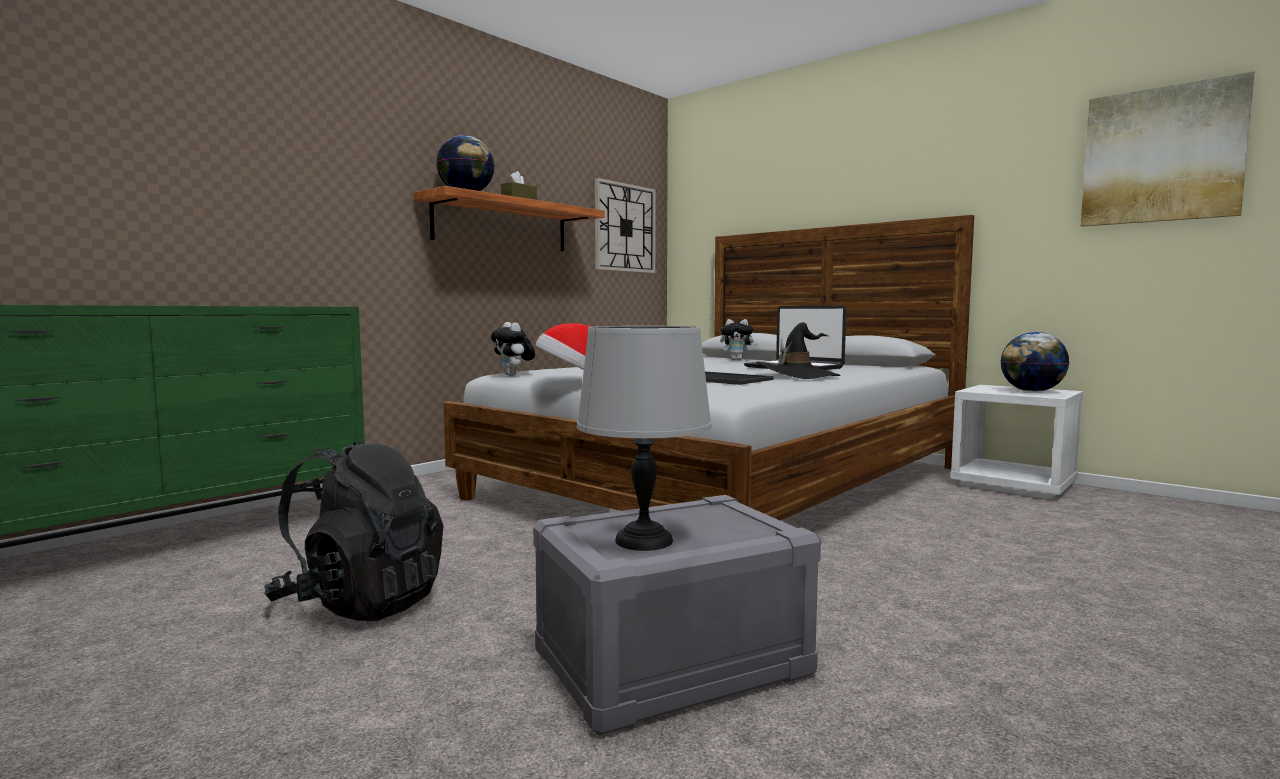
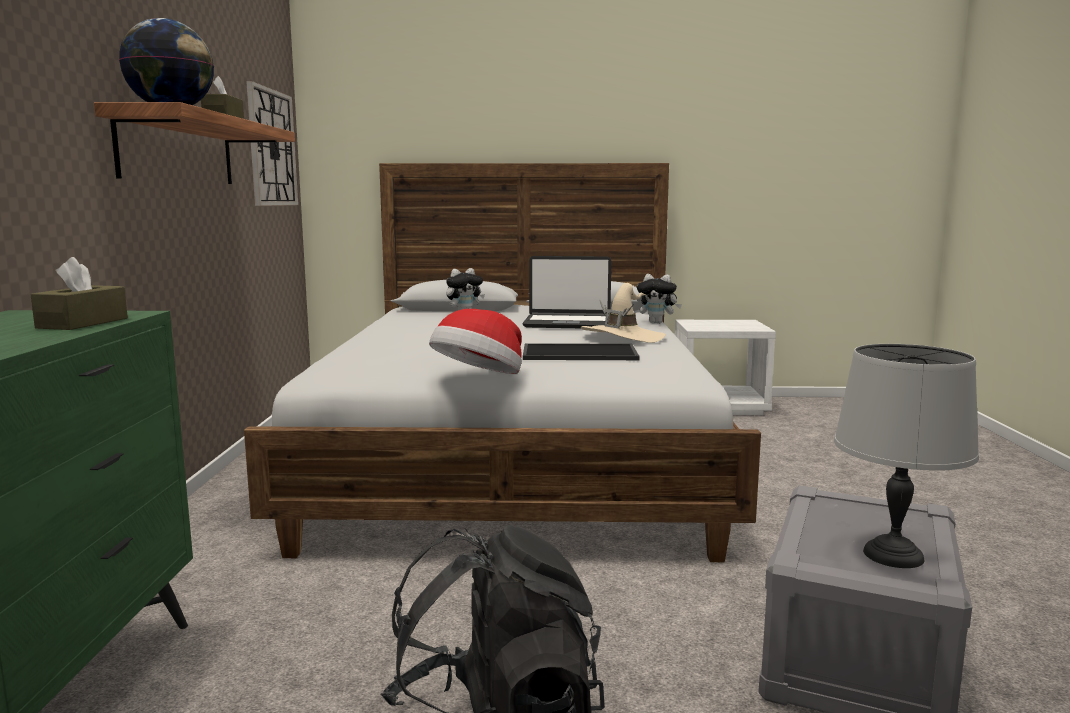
camera: 40 degrees left, 5 degrees up
(293, 305) = (83, 323): none -> brown tissue box
(513, 375) = (351, 379): plush toy -> plush toy (657, 323)
(797, 375) = (622, 337): black hat -> beige hat
(1032, 391) = (733, 324): globe -> none
(1162, 155) = (808, 126): picture -> none

